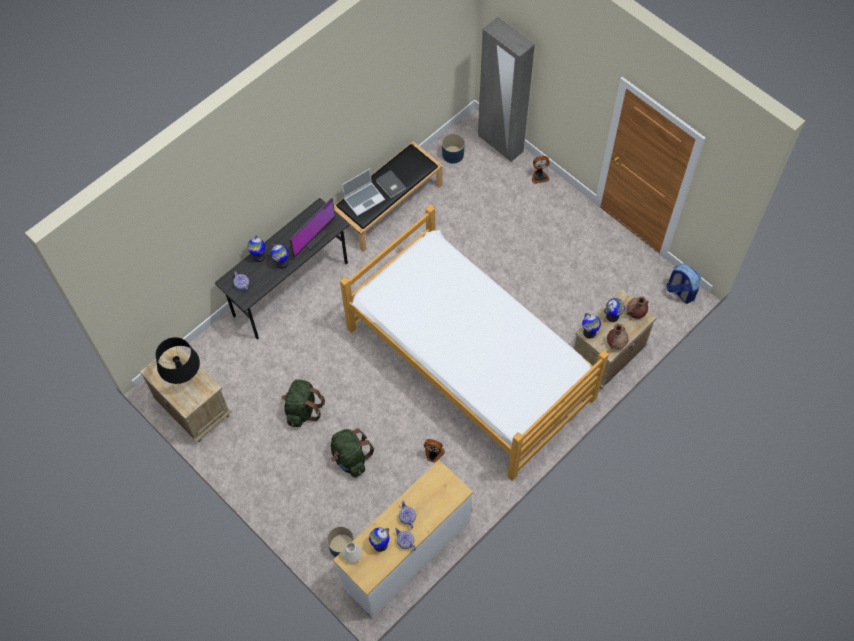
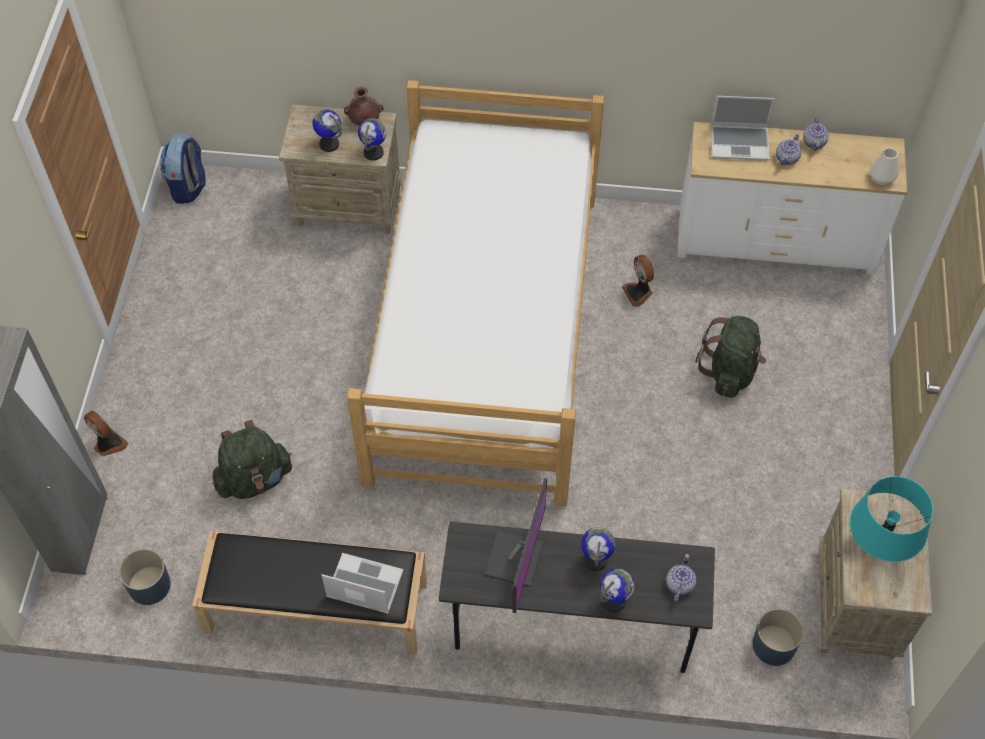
camera: 130 degrees left, 5 degrees down
(184, 376) = (876, 548): black table lamp -> turquoise table lamp
(302, 409) = (725, 471): green backpack -> green backpack (254, 479)
(310, 235) = (515, 559): monitor -> monitor turned 105 degrees clockwise
(341, 546) = (835, 305): blue planter -> blue planter (774, 645)
(380, 544) = (842, 162): globe -> none
(390, 185) = (309, 567): grey book -> none
(438, 502) = (740, 143): none -> laptop
(635, 313) = (304, 125): brown vase -> none

